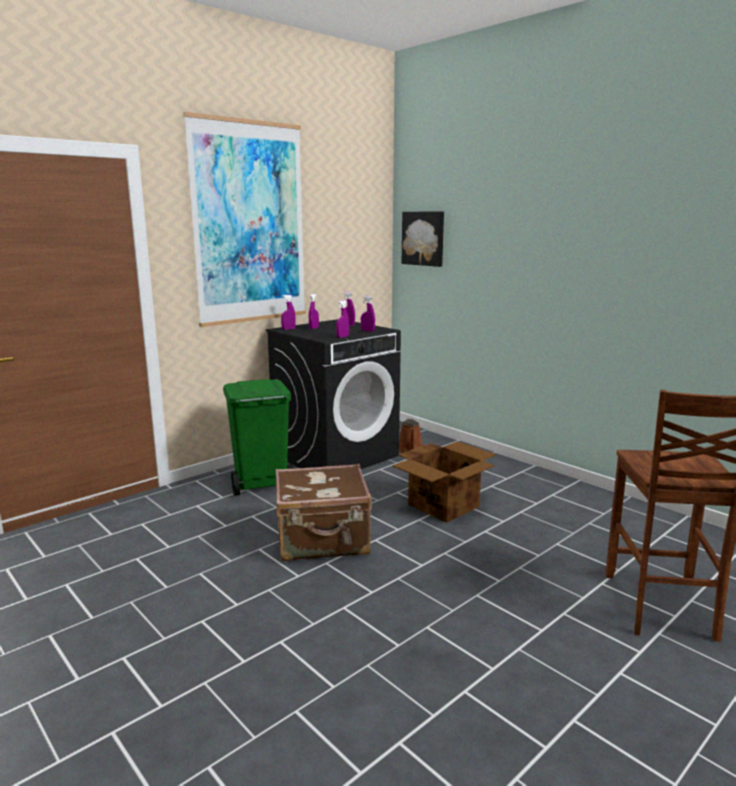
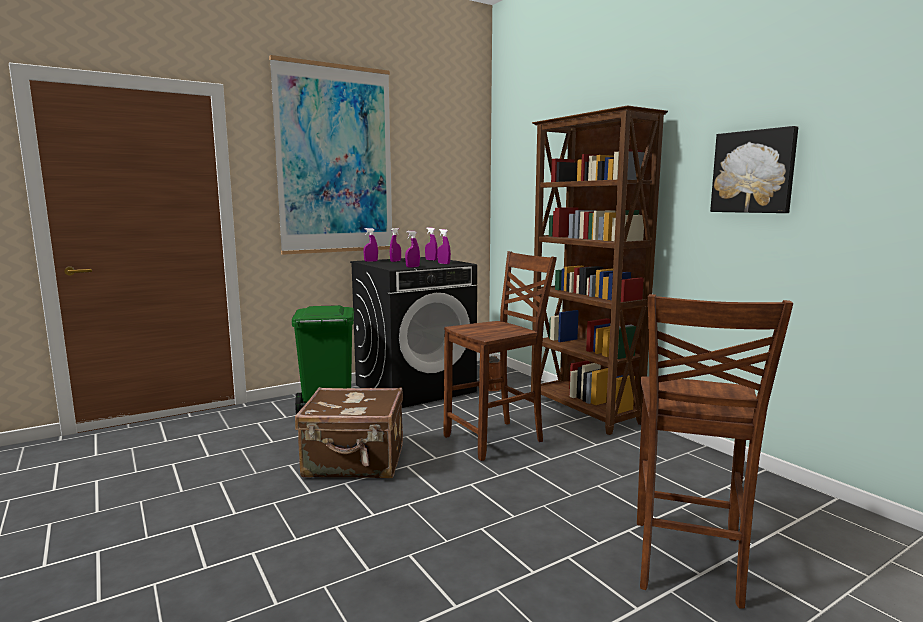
camera: 10 degrees right, 5 degrees down
(423, 238) = (515, 179): picture -> picture (754, 172)
(444, 505) = (496, 439): cardboard box -> brown chair
(509, 470) = (583, 412): none -> brown bookcase

